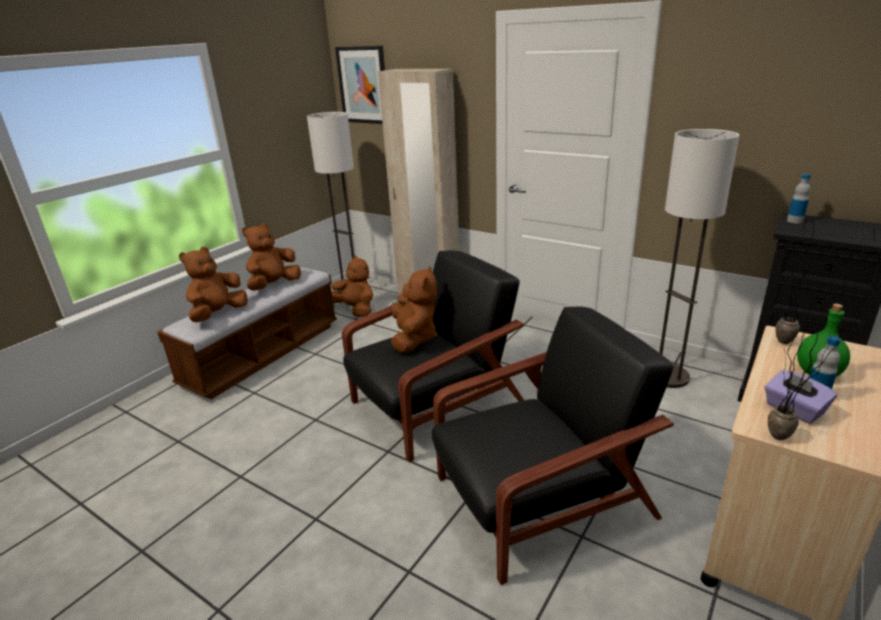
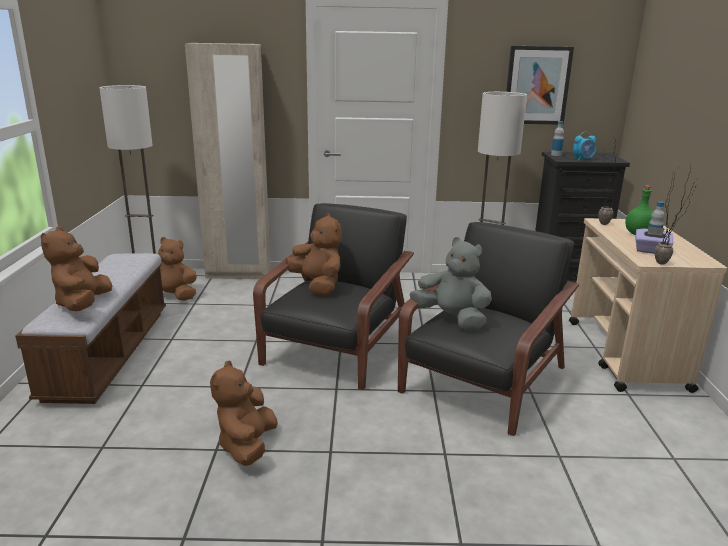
camera: 35 degrees left, 5 degrees down
(274, 285) = (113, 271): brown plush toy -> brown plush toy (247, 445)
(363, 85) = (148, 59): picture -> picture (537, 85)
(493, 420) = (452, 319): none -> grey plush toy
(826, 235) = (583, 159): none -> alarm clock

